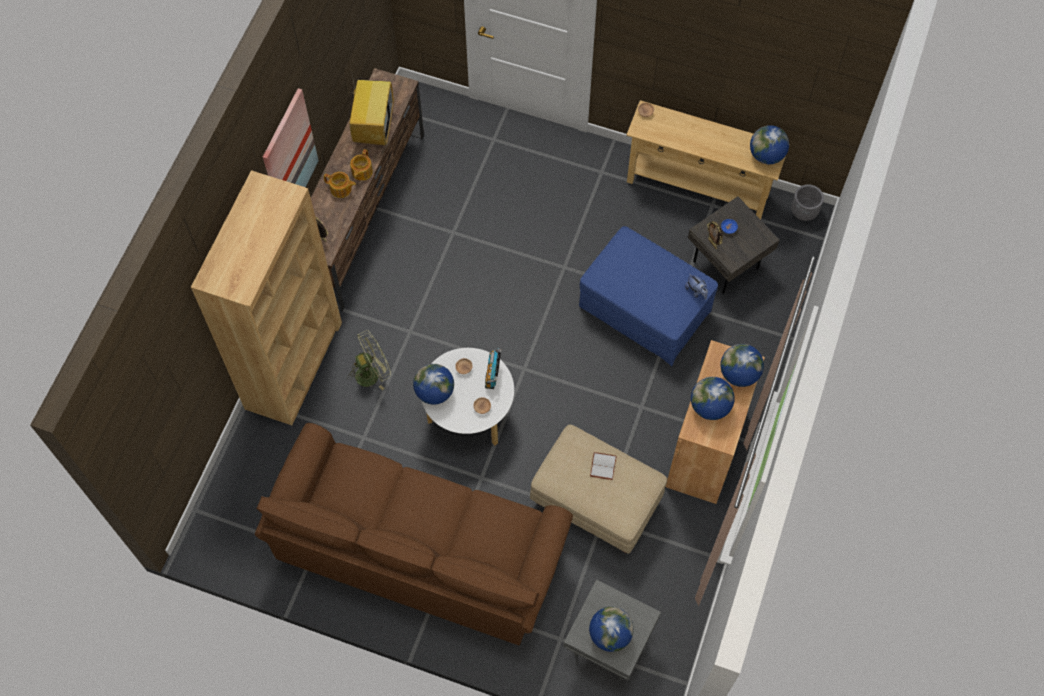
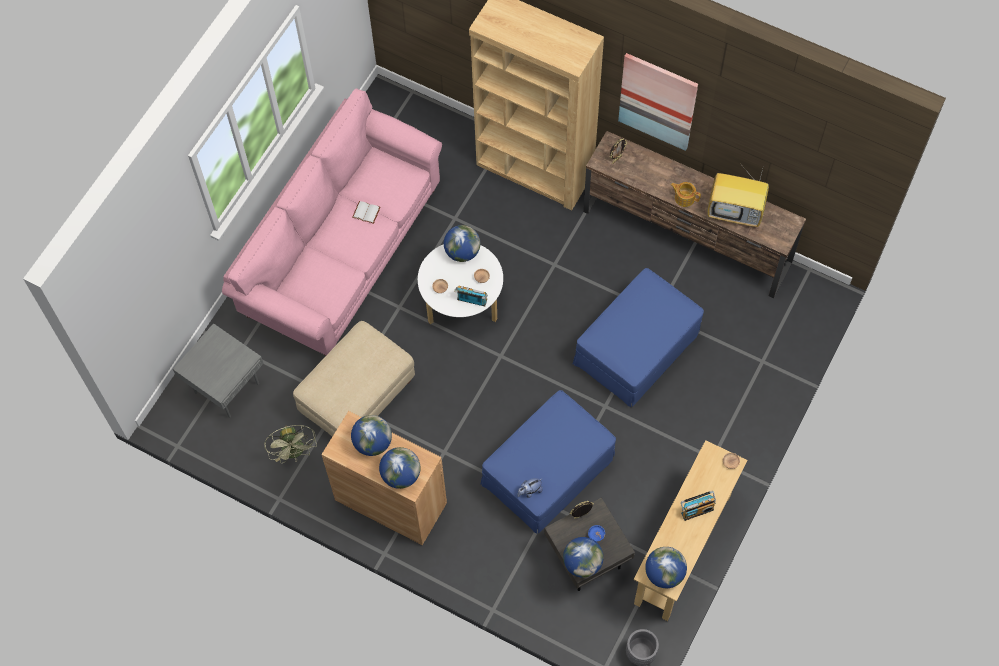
camera: 100 degrees right, 0 degrees up
(341, 189) = (667, 179): teapot -> none
(372, 373) = (517, 230): green fan -> green fan (295, 452)
(420, 550) = (342, 252): brown sofa -> pink sofa
(497, 245) = (637, 349): none -> blue ottoman
(602, 465) = (364, 377): white book -> white book (367, 212)
(610, 634) = (210, 359): globe -> globe (582, 563)
(698, 135) = (696, 510): none -> radio

